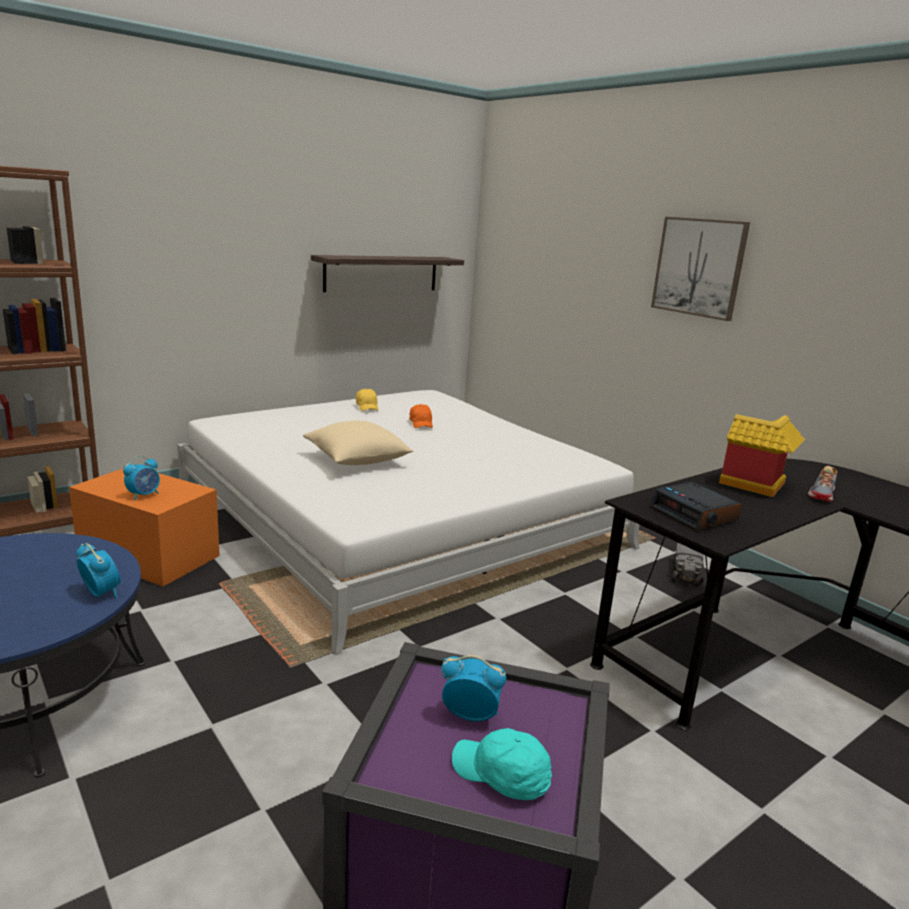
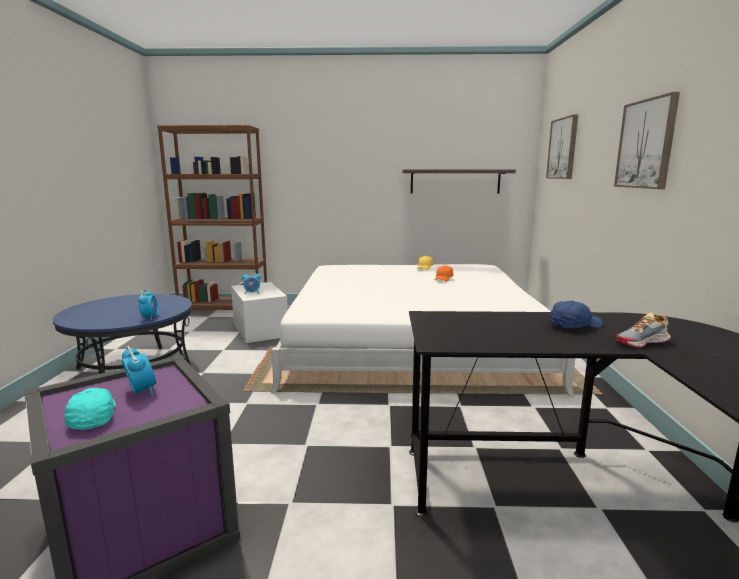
camera: 40 degrees right, 5 degrees down
(148, 555) = (260, 329): orange storage box -> white storage box
(357, 460) = (364, 289): beige pillow -> none
(536, 241) = (563, 148): none -> picture
(686, 574) = (593, 424): toy truck -> none
(694, 514) = (459, 329): alarm clock -> none
(754, 486) = (573, 325): toy house -> blue cap

